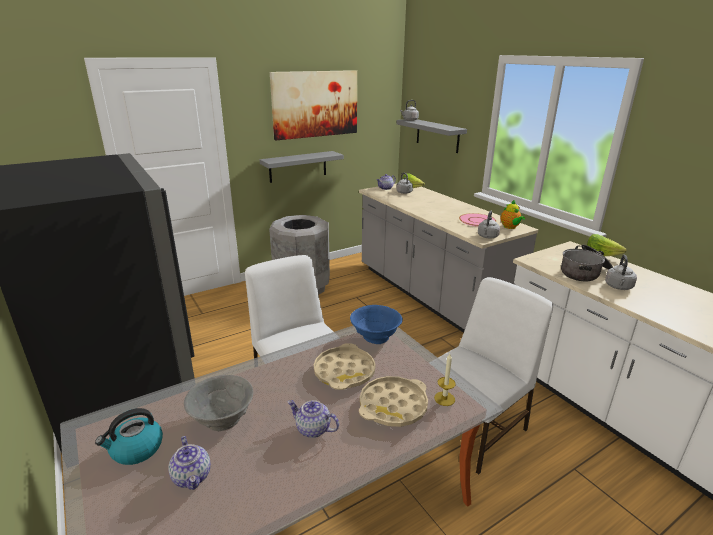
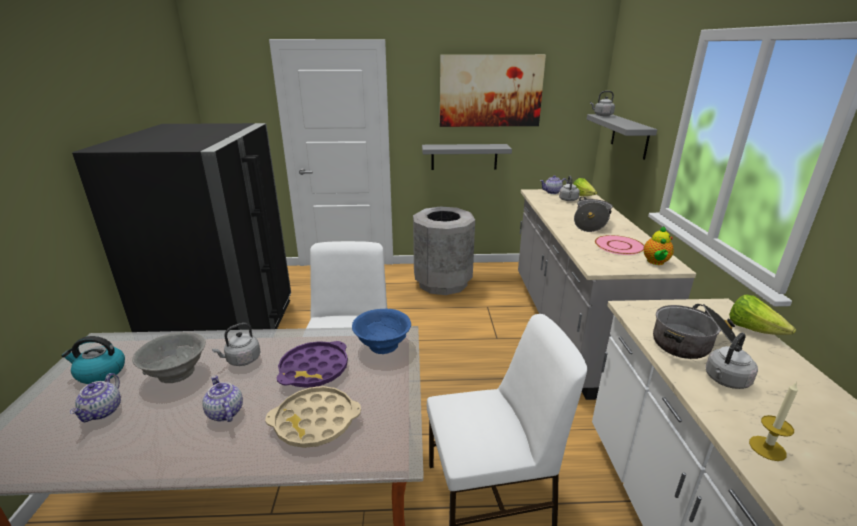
camera: 30 degrees right, 0 degrees up
(344, 372) = (314, 369): beige tray -> purple tray
(441, 208) = (590, 223): none -> cooking pot
(444, 398) = (372, 436): candle -> candle (767, 448)
(487, 237) = (607, 267): grey kettle -> grey kettle (242, 360)

